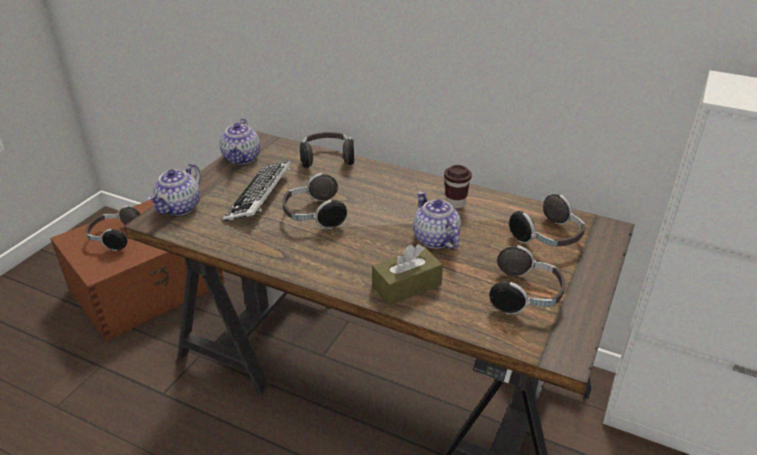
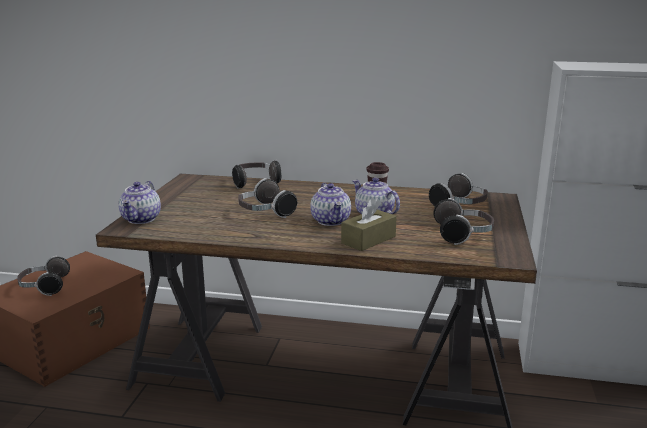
camera: 15 degrees left, 15 degrees down
(242, 158) = (179, 188): teapot -> teapot (331, 221)
(260, 196) = (210, 207): keyboard -> none

